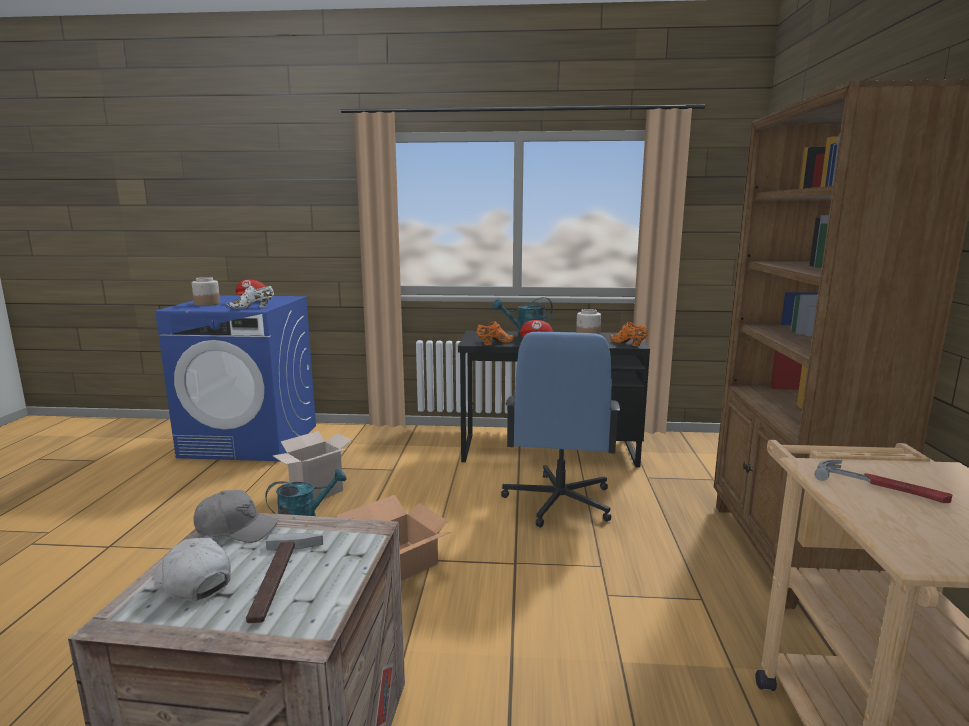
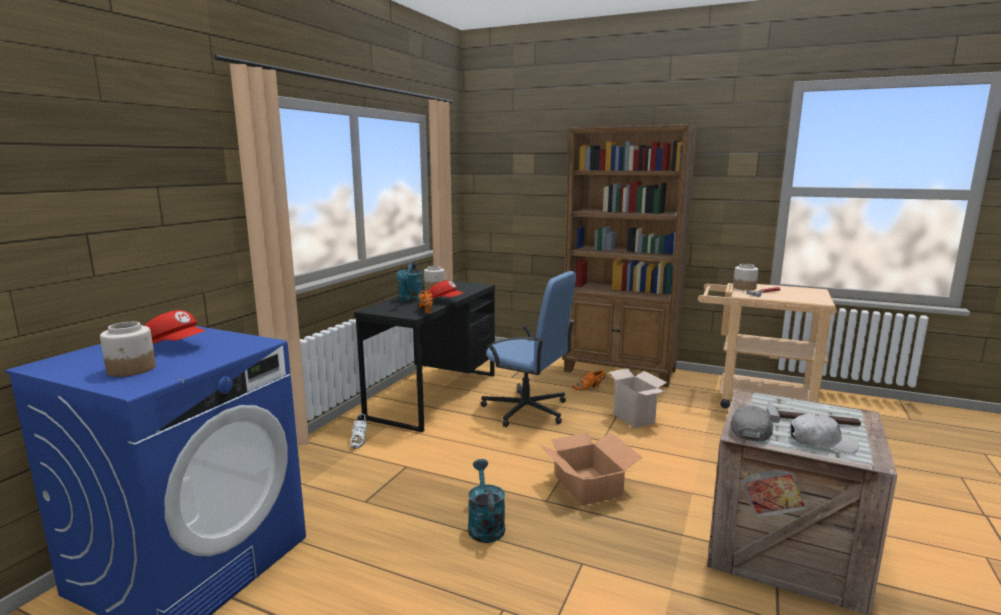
camera: 70 degrees left, 0 degrees up
(193, 580) = (821, 442): white cap -> white cap turned 135 degrees counterclockwise
(253, 307) = (236, 345): white shoe -> white shoe (360, 440)
(316, 493) = (426, 515): cardboard box -> cardboard box (635, 419)
(628, 344) = (476, 285): orange shoe -> orange shoe (589, 388)
(889, 466) = (744, 288): none -> jar

